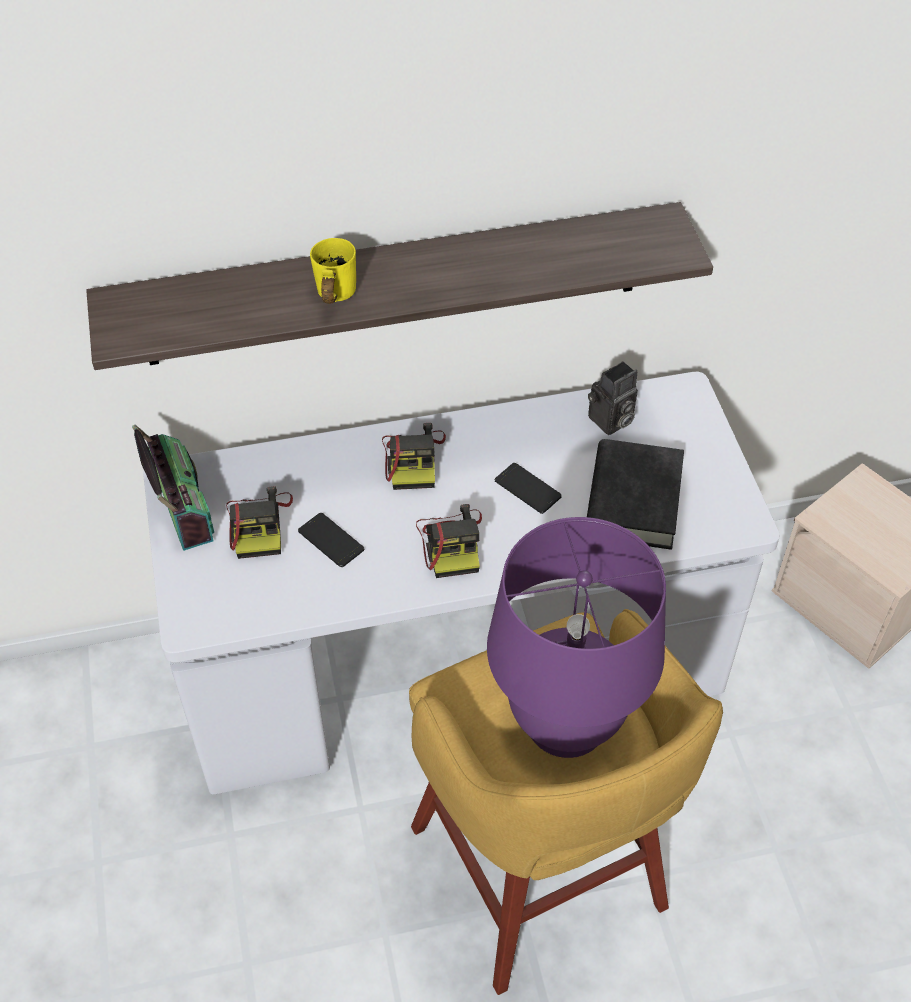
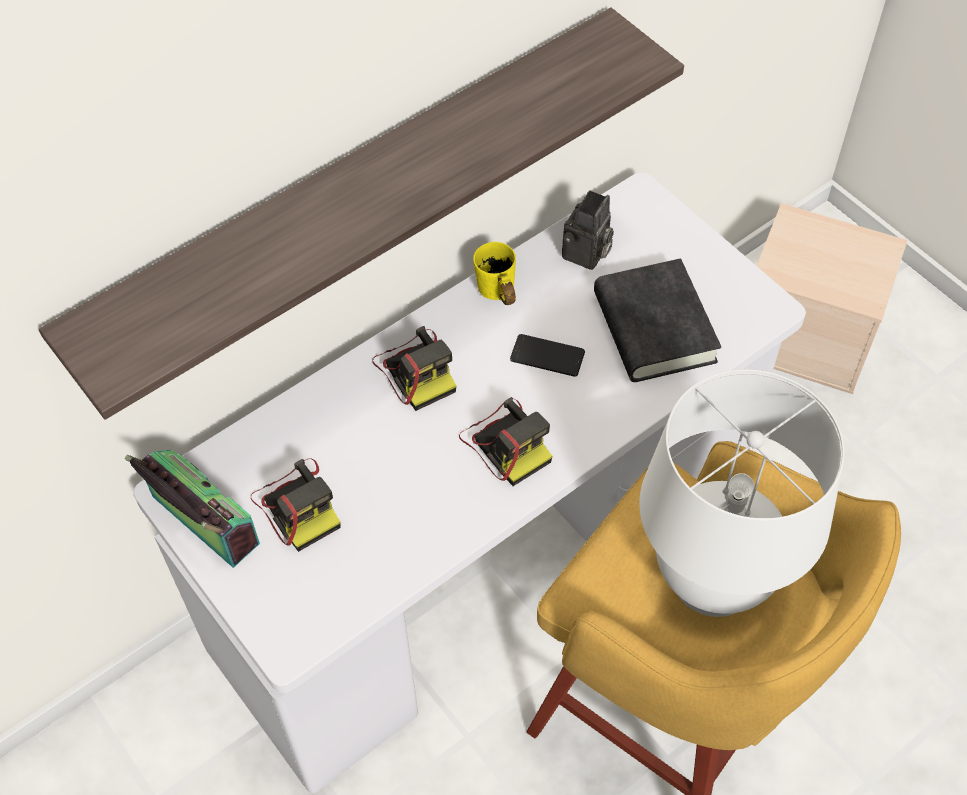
camera: 25 degrees left, 5 degrees up
(330, 297) = (322, 238): yellow mug -> yellow mug (494, 296)
(331, 540) = (383, 491): phone -> none
(566, 721) = (713, 577): purple table lamp -> white table lamp

